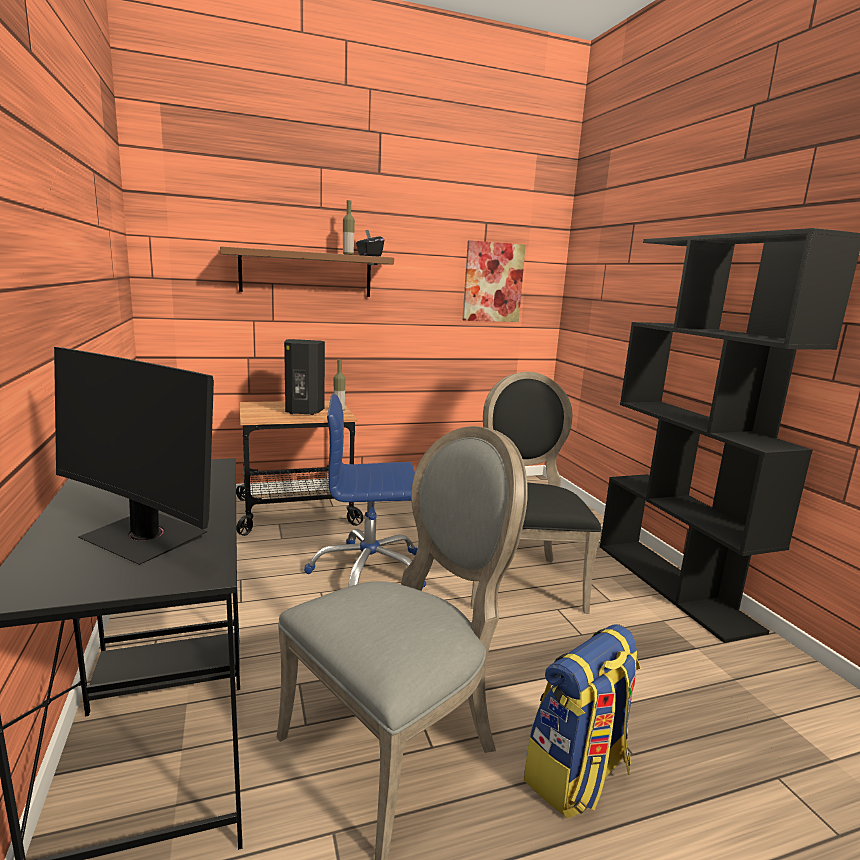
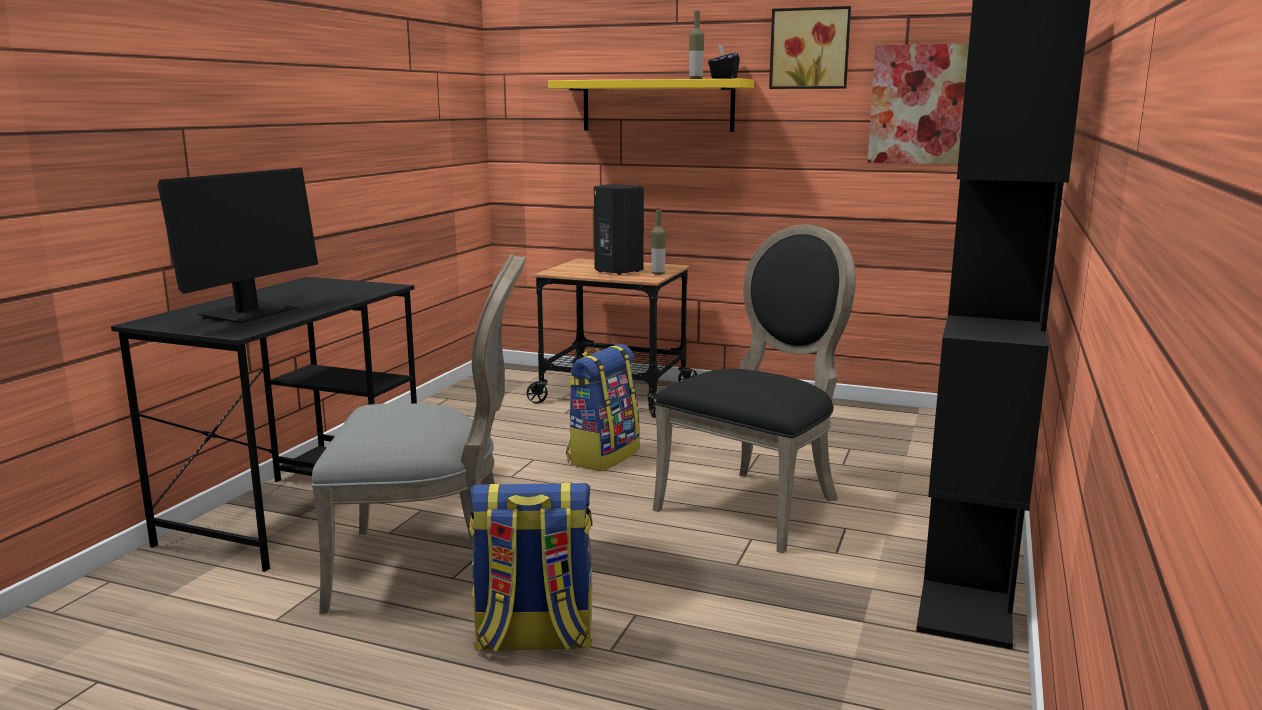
camera: 40 degrees right, 0 degrees up
(144, 538) = (248, 313): monitor -> monitor turned 135 degrees counterclockwise
(306, 273) = (657, 105): brown shelf -> yellow shelf
(368, 571) = (602, 456): blue office chair -> backpack
(424, 238) = (810, 48): none -> picture

